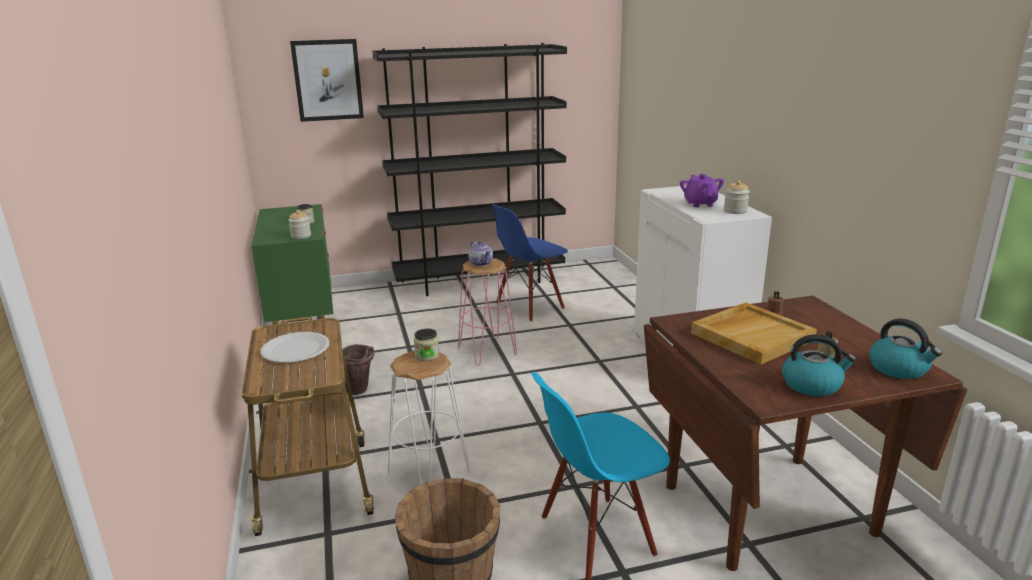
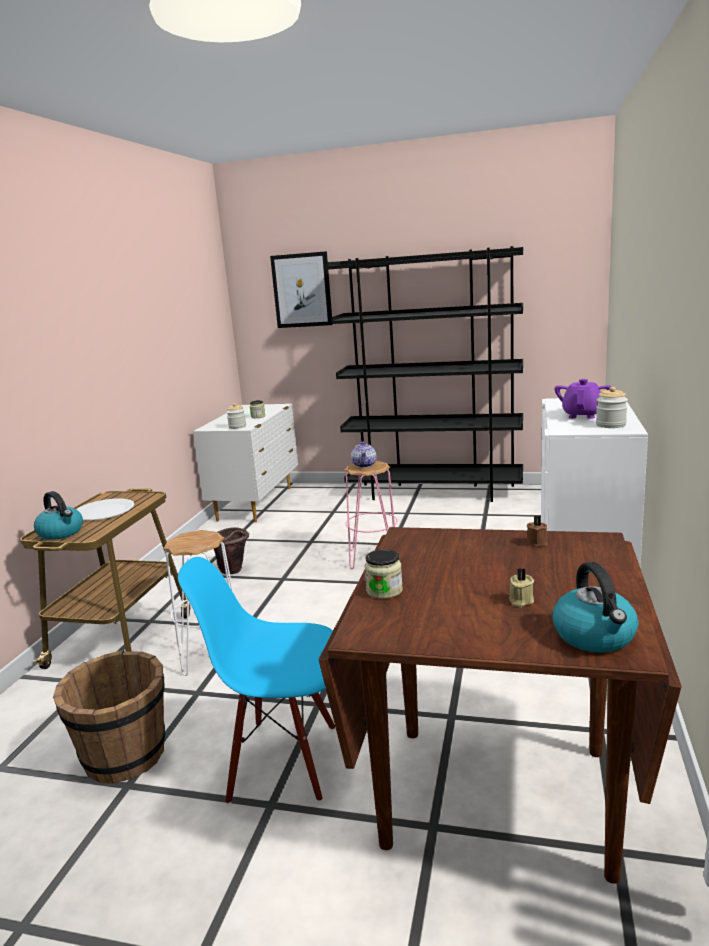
camera: 30 degrees right, 5 degrees down
(303, 316) = (257, 503): green dresser -> white dresser
(427, 356) = (204, 536): jar -> jar (384, 591)
(530, 306) = (458, 523): blue chair -> none
(752, 336) = (466, 563): beige tray -> none
(812, 385) = (446, 629): kettle -> kettle (61, 533)

